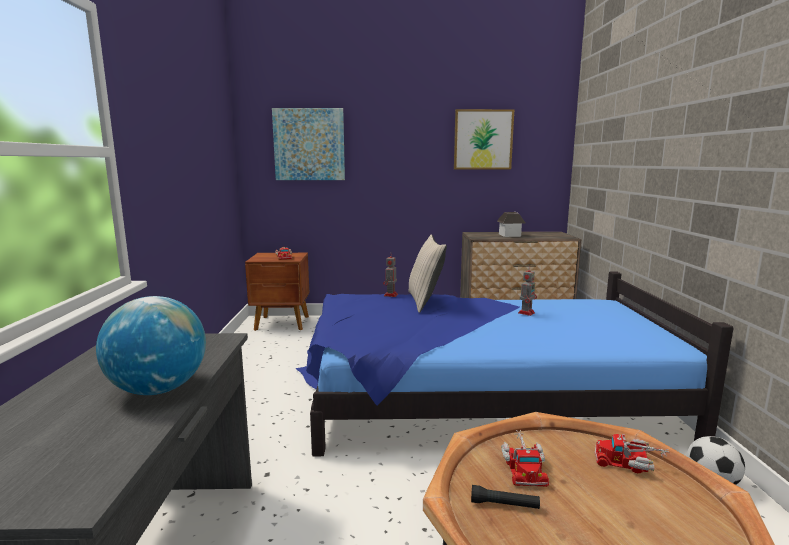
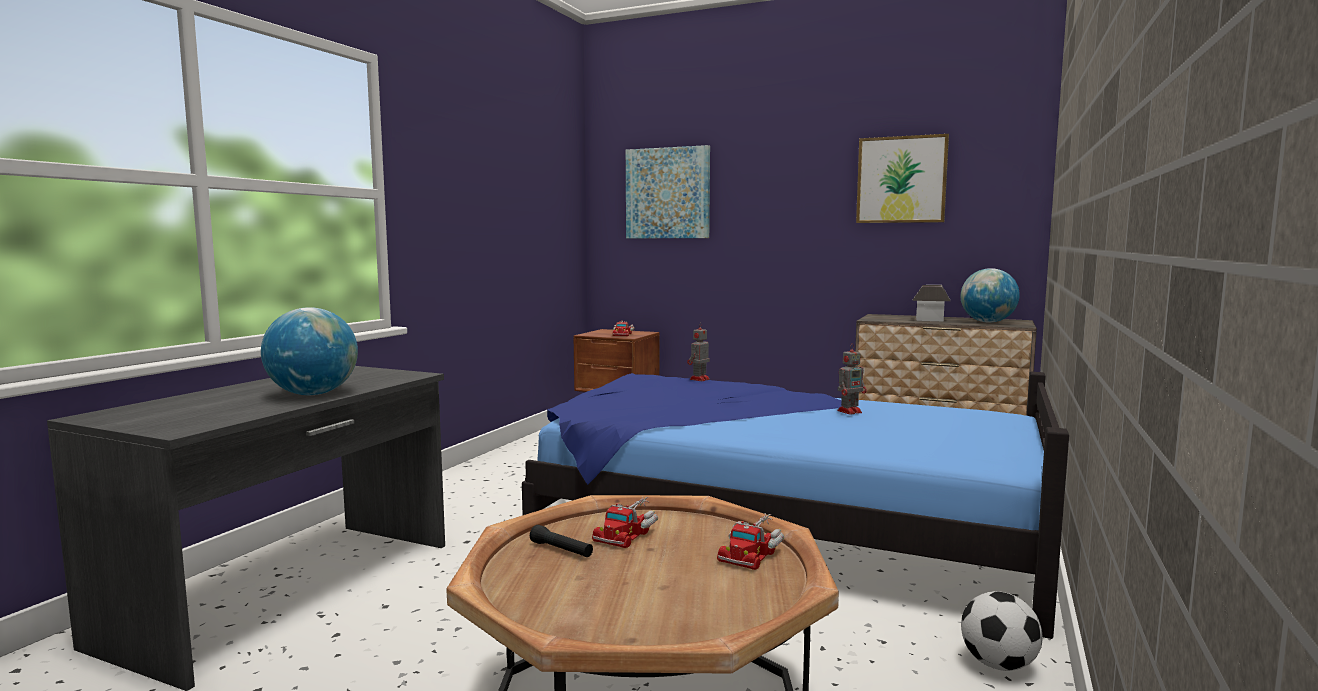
camera: 25 degrees right, 5 degrees down
(425, 301) = (731, 388): beige pillow -> none
(545, 235) = (987, 322): none -> globe
(629, 463) = (751, 552): toy truck -> toy truck turned 105 degrees counterclockwise

